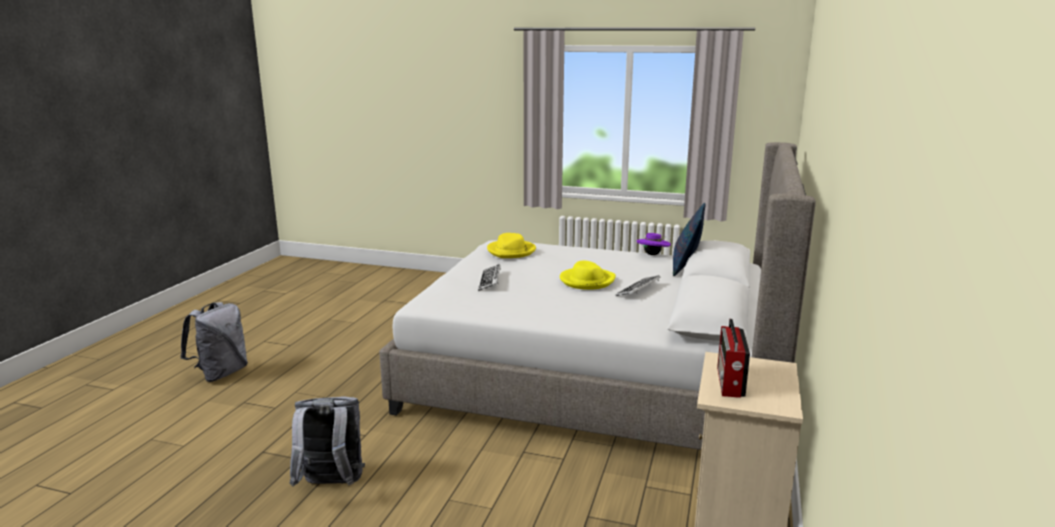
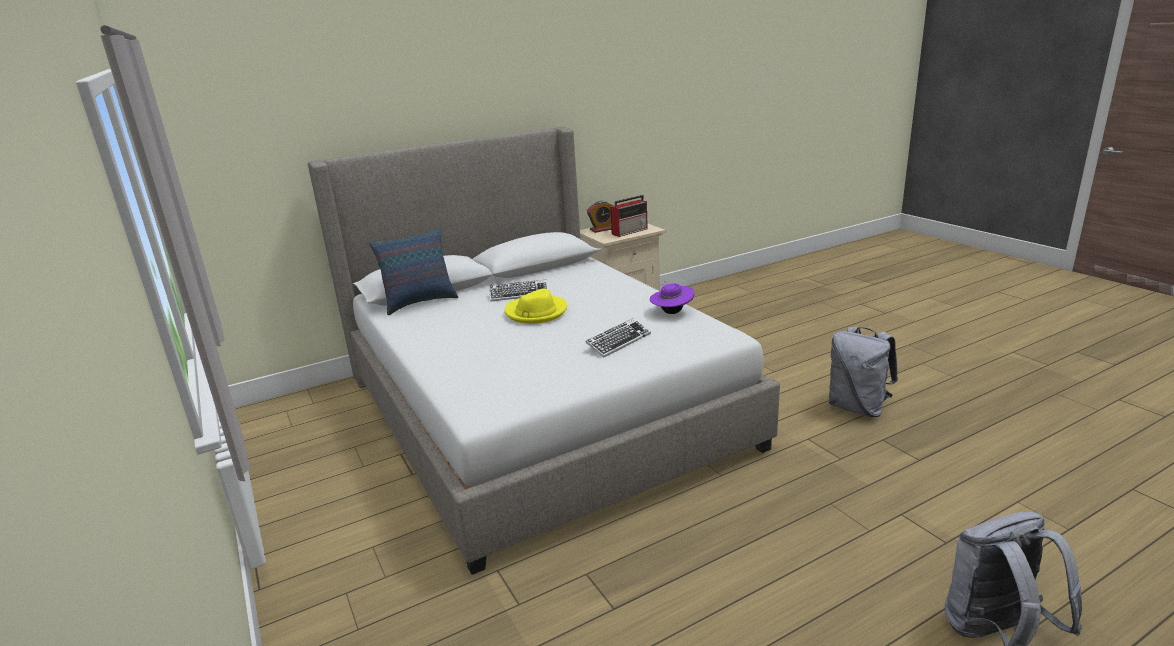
camera: 135 degrees left, 5 degrees up
(511, 251) = (514, 374): yellow hat -> none
(652, 254) = (396, 325): purple hat -> purple hat (671, 312)
(773, 375) = (602, 229): none -> alarm clock

